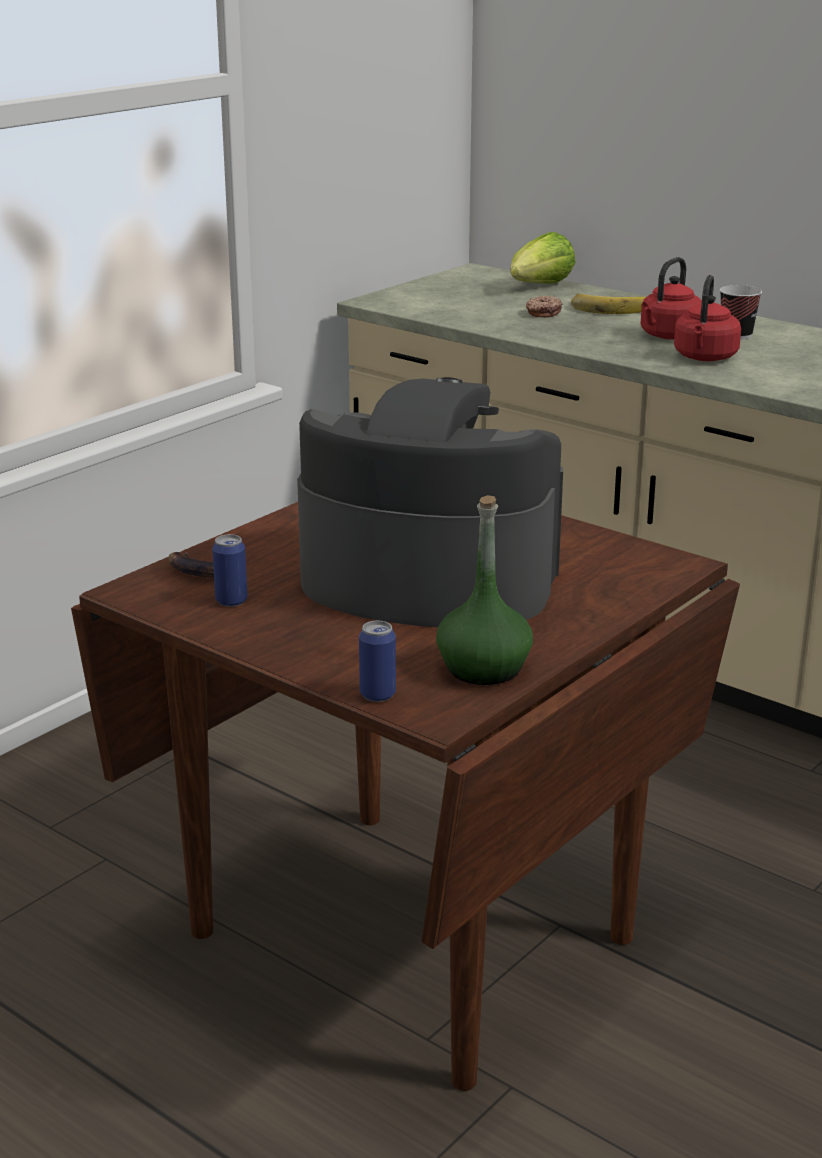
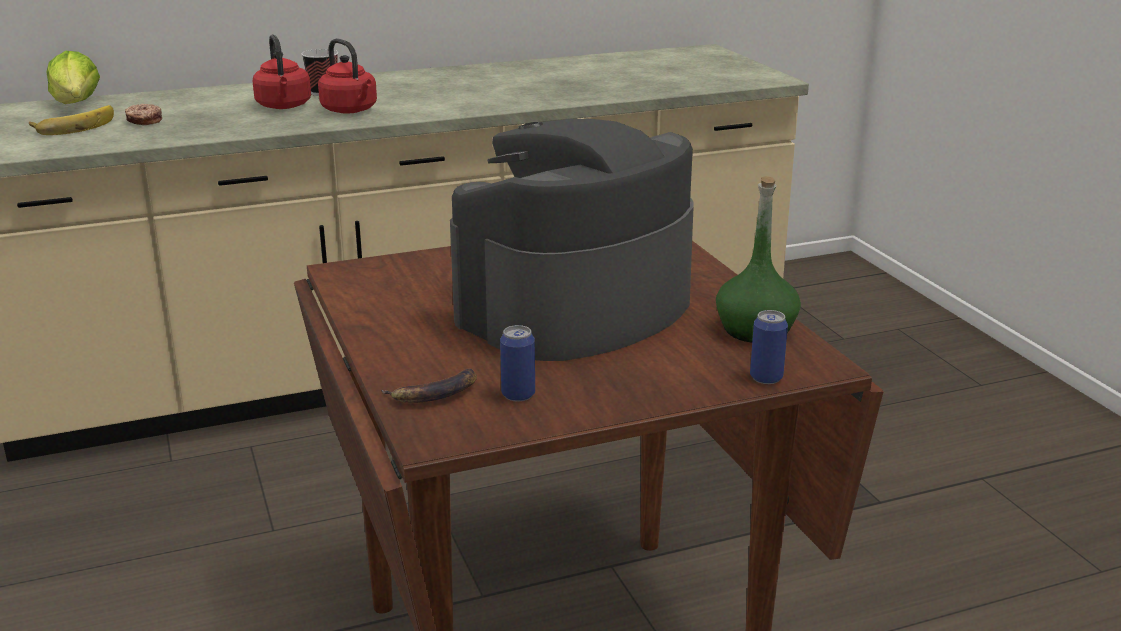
camera: 60 degrees left, 0 degrees up
(610, 307) = (182, 103): banana -> banana (74, 125)

